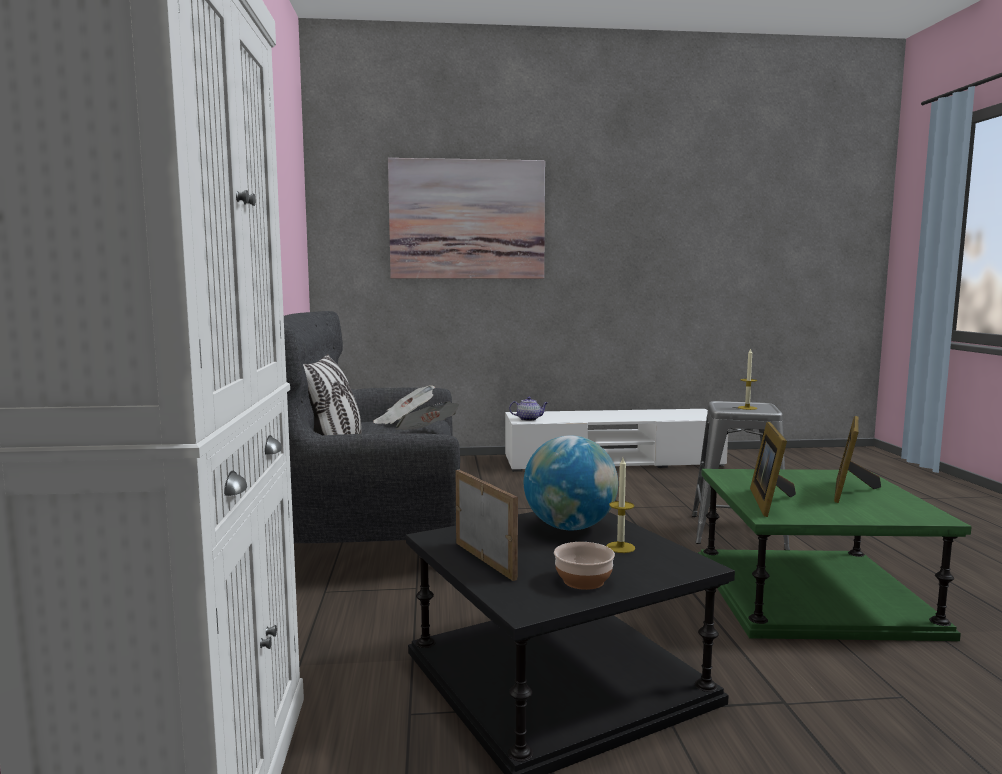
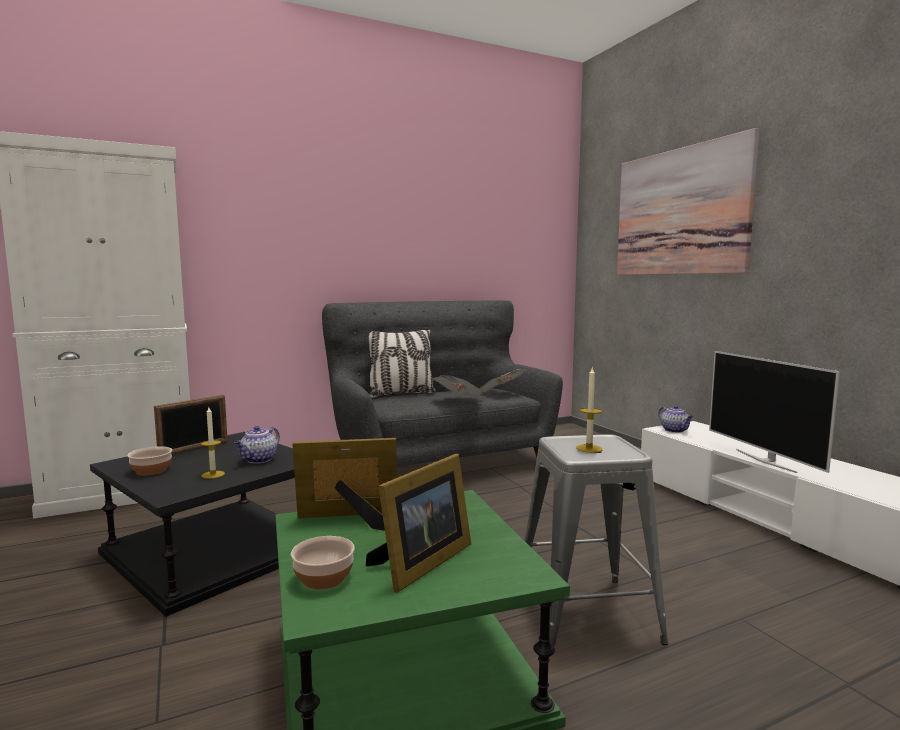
camera: 70 degrees right, 0 degrees up
(570, 527) = (258, 460): globe -> teapot
(620, 419) = (766, 460): none -> television
(850, 491) = (421, 563): picture frame -> picture frame turned 120 degrees clockwise
(882, 514) = (323, 577): none -> bowl

